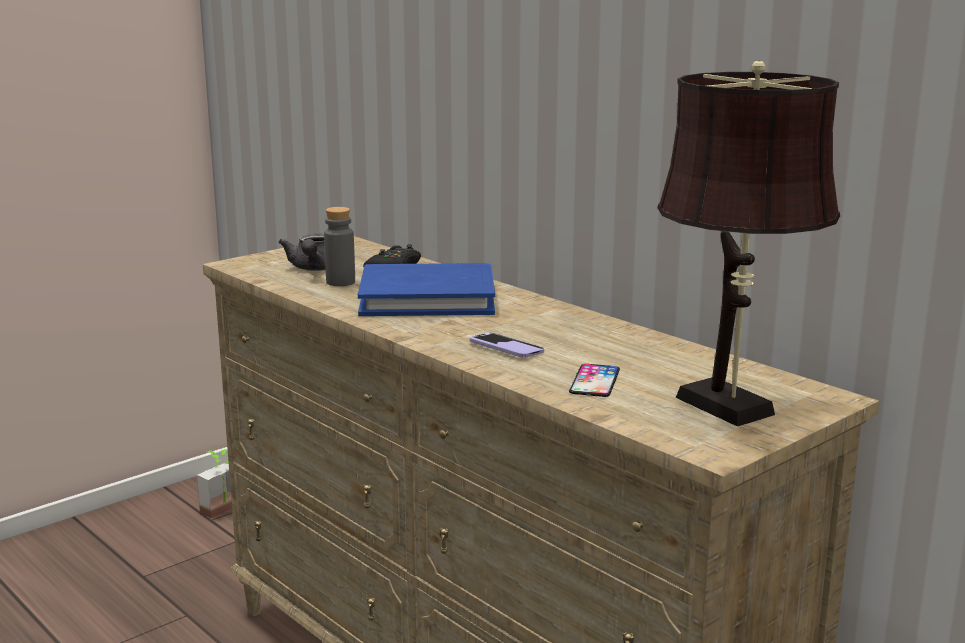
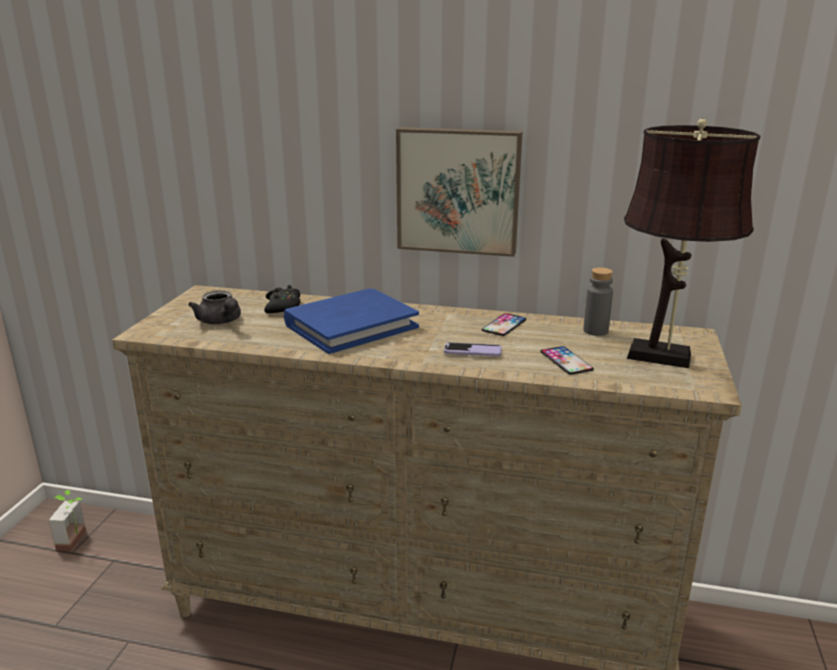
camera: 35 degrees left, 5 degrees up
(340, 282) = (263, 328): grey bottle -> grey bottle (595, 331)
(589, 149) = (458, 190): none -> picture
(595, 333) = (504, 325): none -> phone

